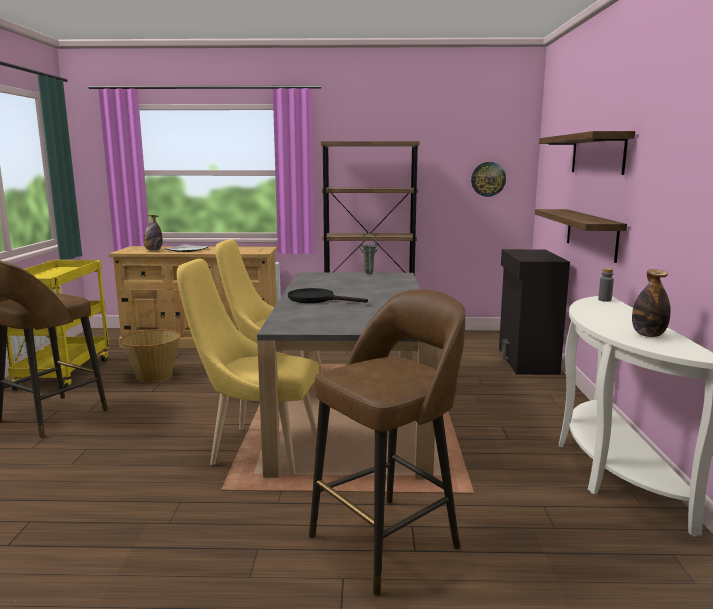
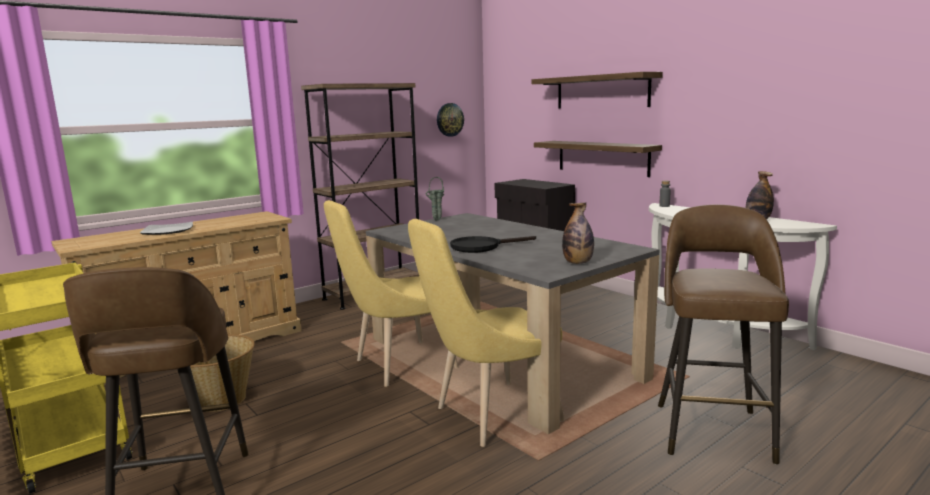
camera: 40 degrees left, 0 degrees up
(153, 250) = (118, 239): bottle -> bottle (578, 263)

